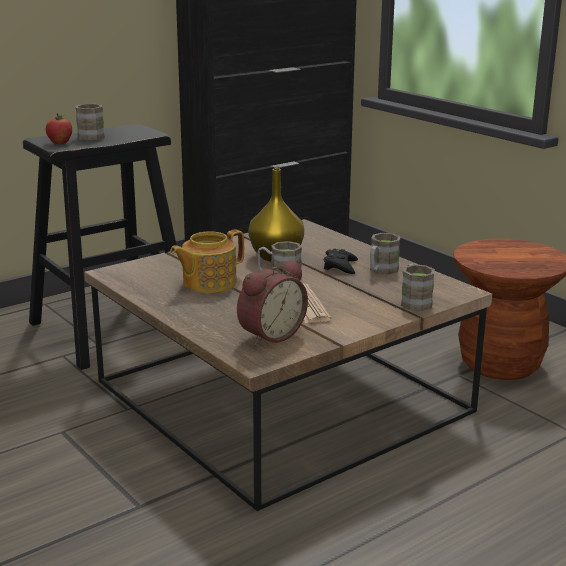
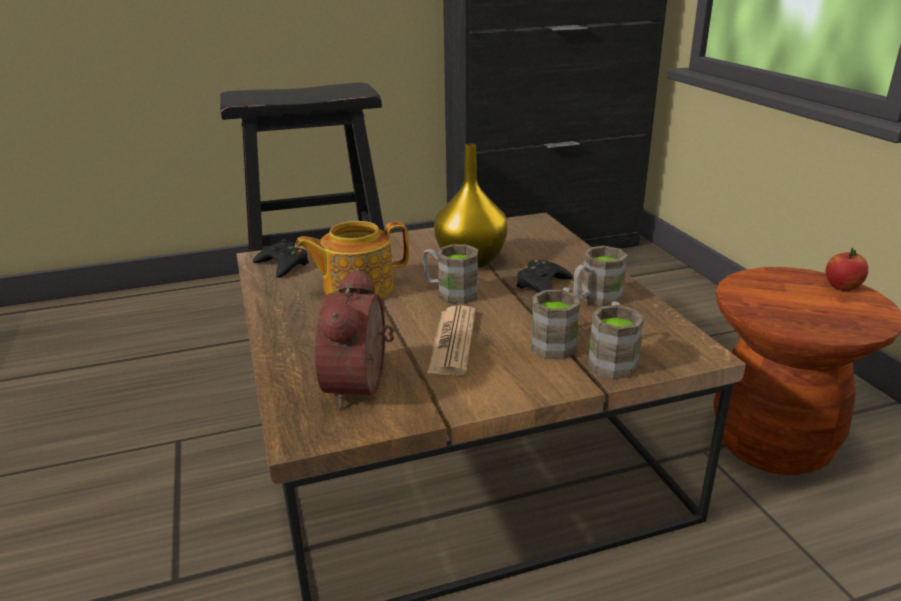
camera: 20 degrees right, 5 degrees up
(60, 143) = (248, 97): apple -> apple (842, 287)
(92, 135) = (296, 92): brown mug -> brown mug (556, 342)
(133, 275) = (283, 265): none -> black game controller
(269, 335) = (362, 386): alarm clock -> alarm clock turned 120 degrees clockwise

